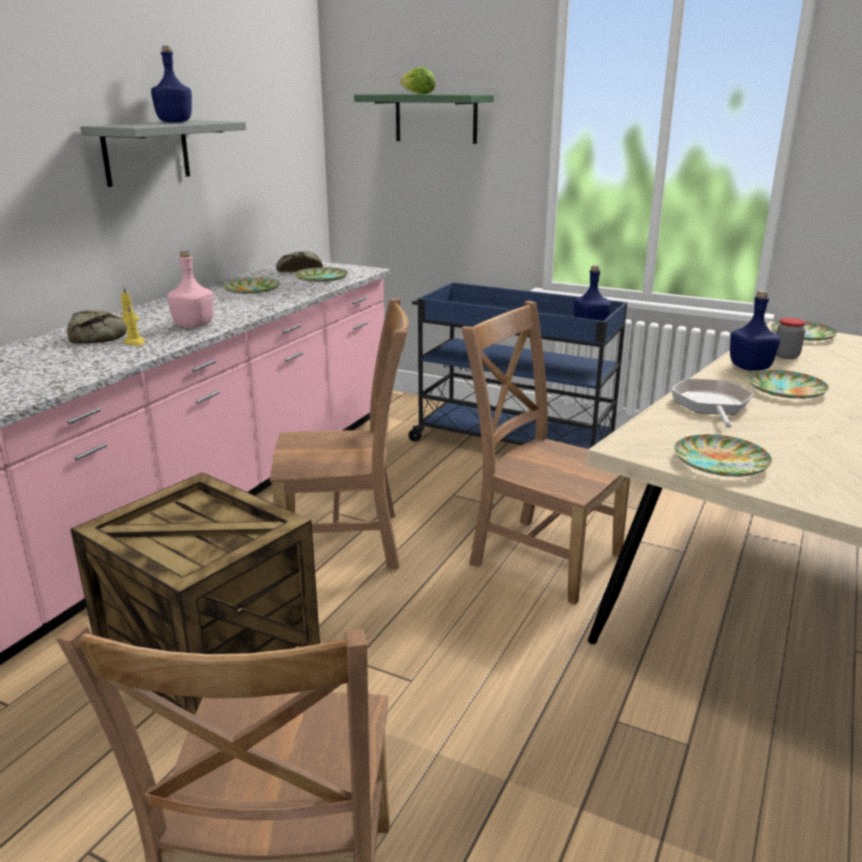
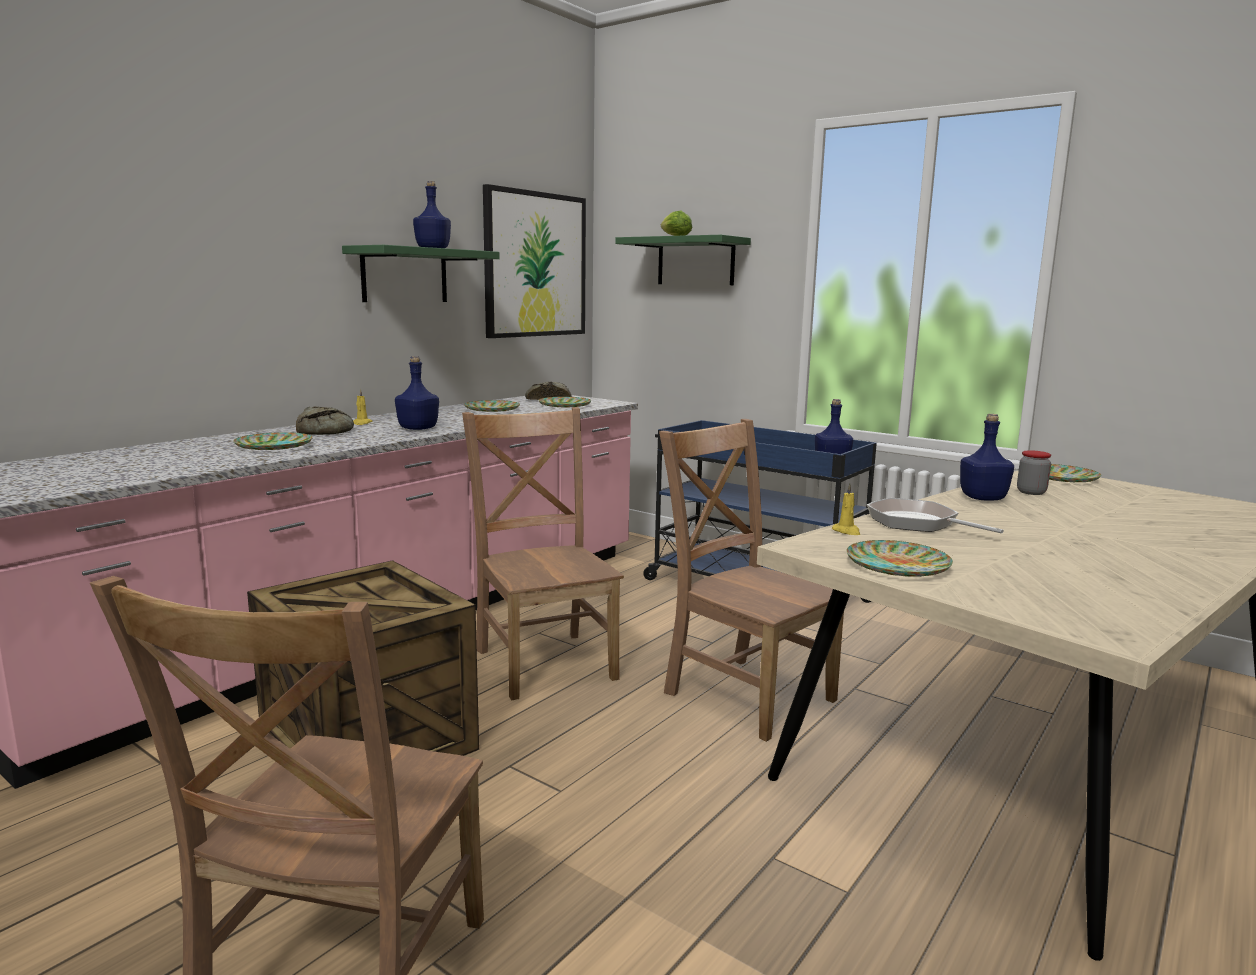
camera: 10 degrees right, 10 degrees down
(134, 343) = (354, 436): yellow candle -> yellow candle (847, 531)
(146, 152) = (404, 275): grey shelf -> green shelf
(194, 325) = (418, 428): pink bottle -> blue bottle
(270, 125) = (535, 265): none -> picture
(347, 543) = (544, 661): brown chair -> brown chair turned 120 degrees counterclockwise
(711, 405) = (917, 523): frying pan -> frying pan turned 60 degrees counterclockwise
(785, 389) = (1012, 517): plate -> plate (273, 446)

